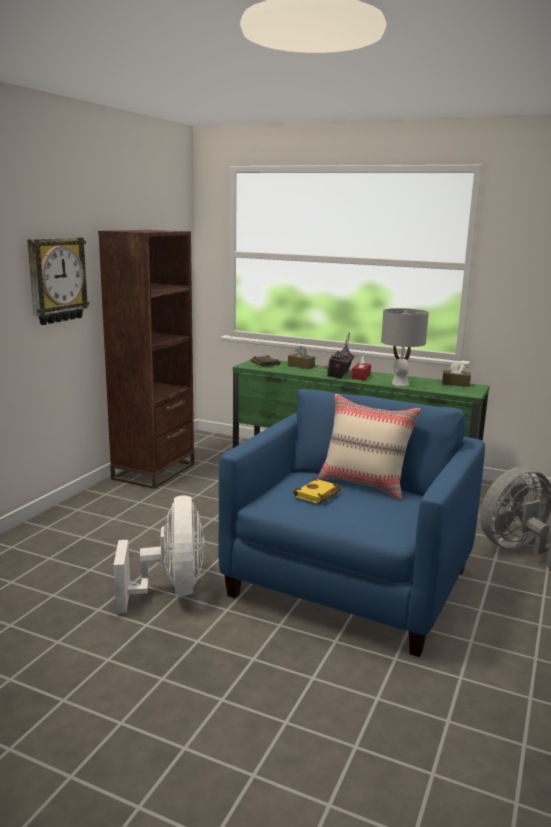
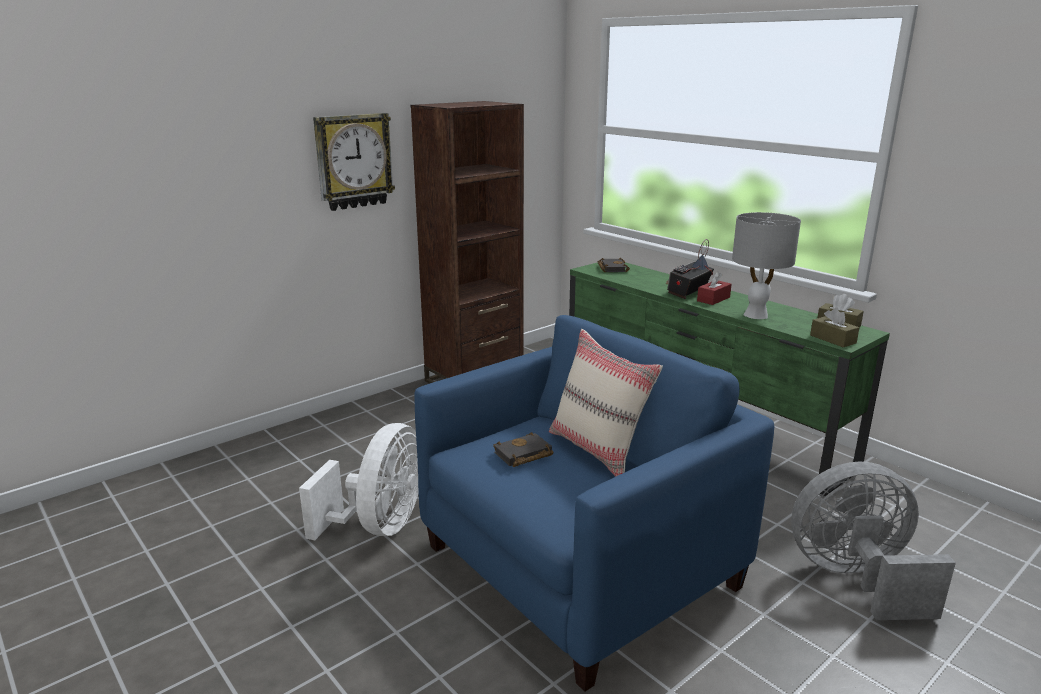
camera: 25 degrees right, 5 degrees up
(301, 366) = (653, 276): brown tissue box -> brown tissue box (833, 339)
(317, 495) = (523, 455): yellow book -> black book

